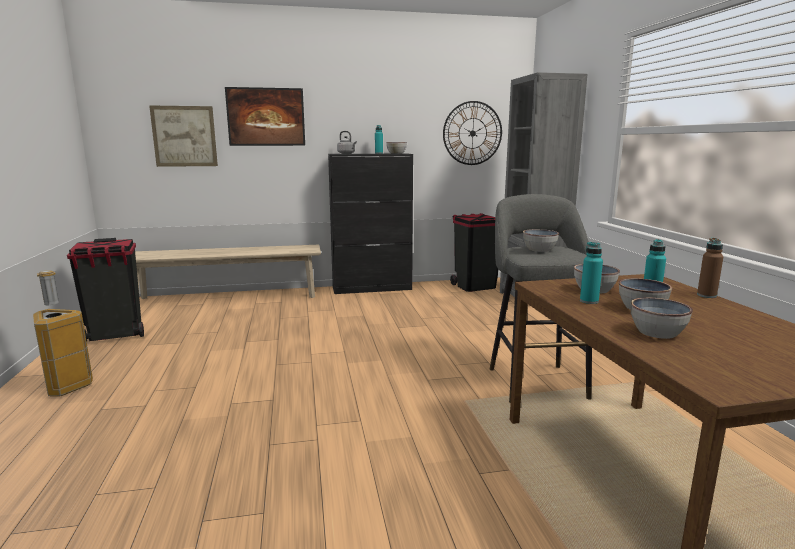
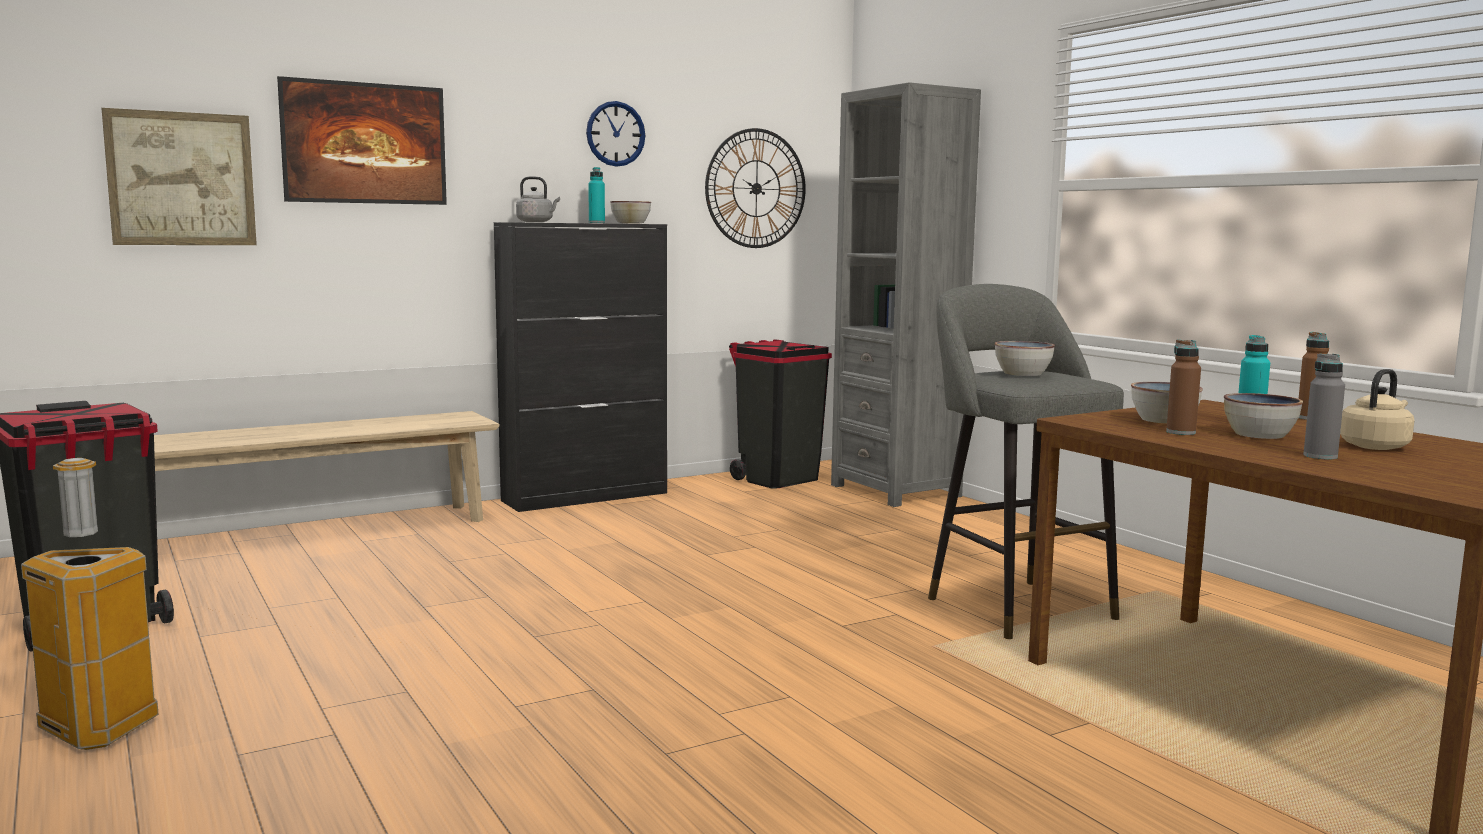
camera: 20 degrees left, 5 degrees down
(393, 107) = (615, 134): none -> wall clock
(589, 301) = (1180, 432): turquoise bottle -> brown bottle
(656, 332) = (1320, 456): bowl -> grey bottle
(717, 327) = (1376, 446): none -> beige kettle

